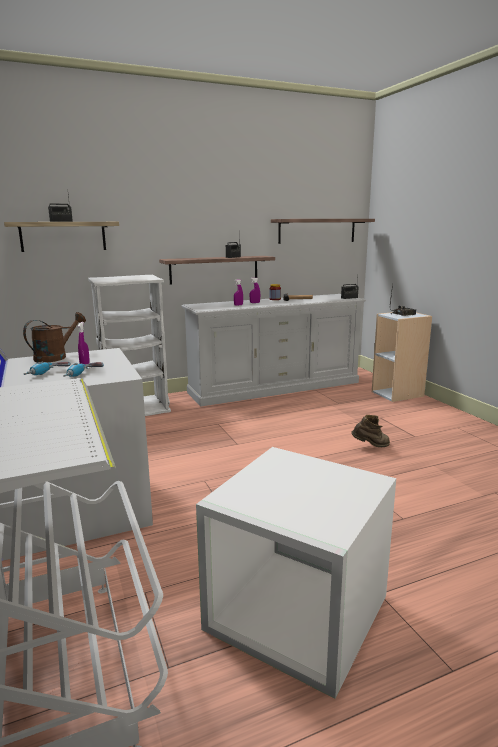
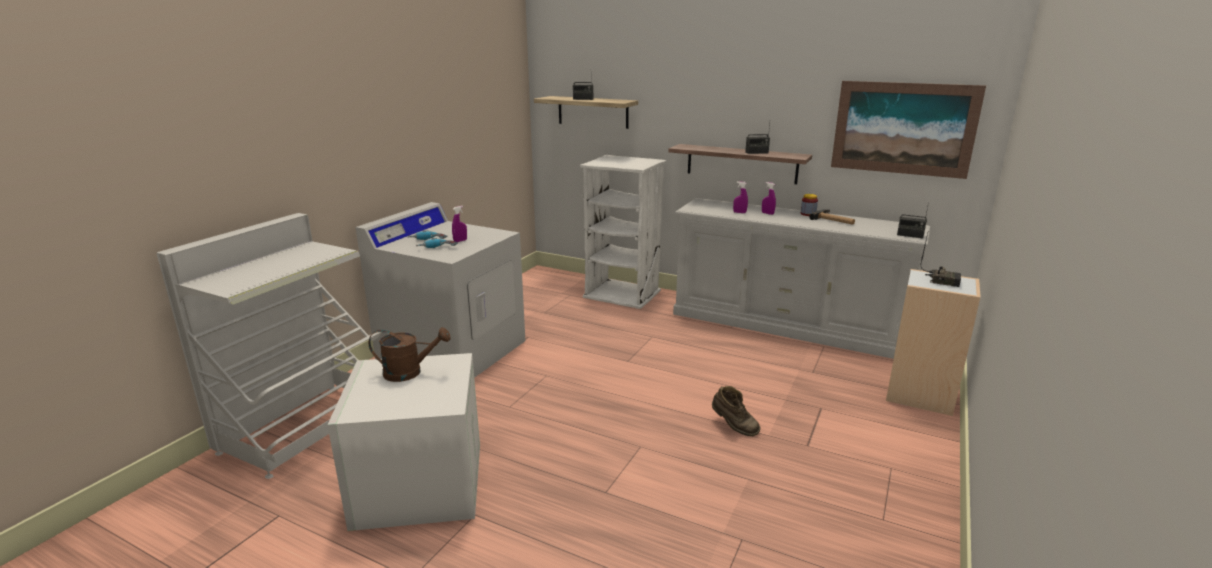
camera: 50 degrees right, 5 degrees up
(55, 357) = (468, 228): brown watering can -> brown watering can (410, 372)
(317, 231) = (903, 128): shelf -> picture

